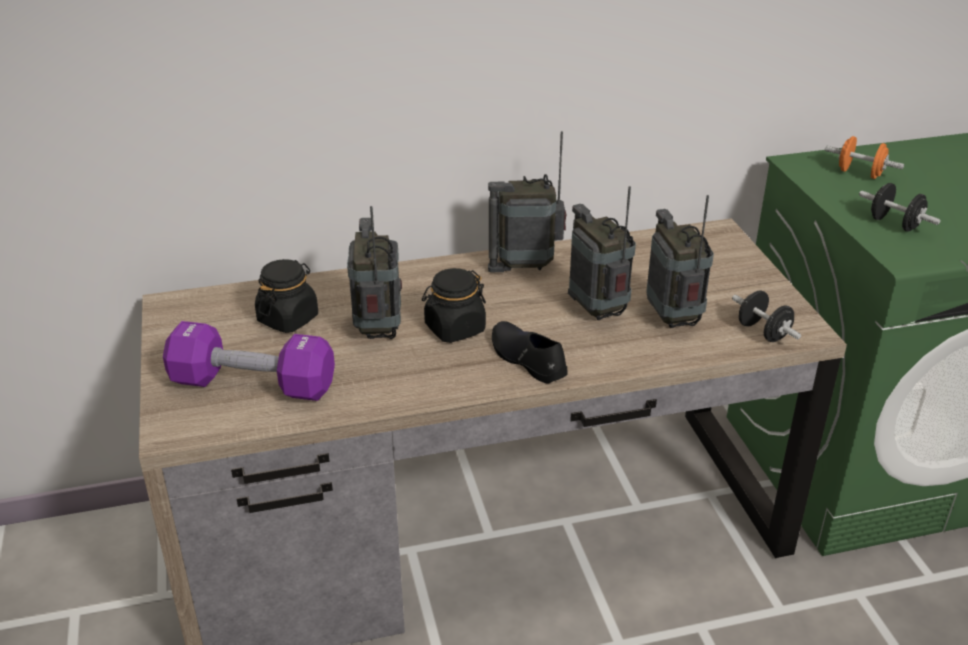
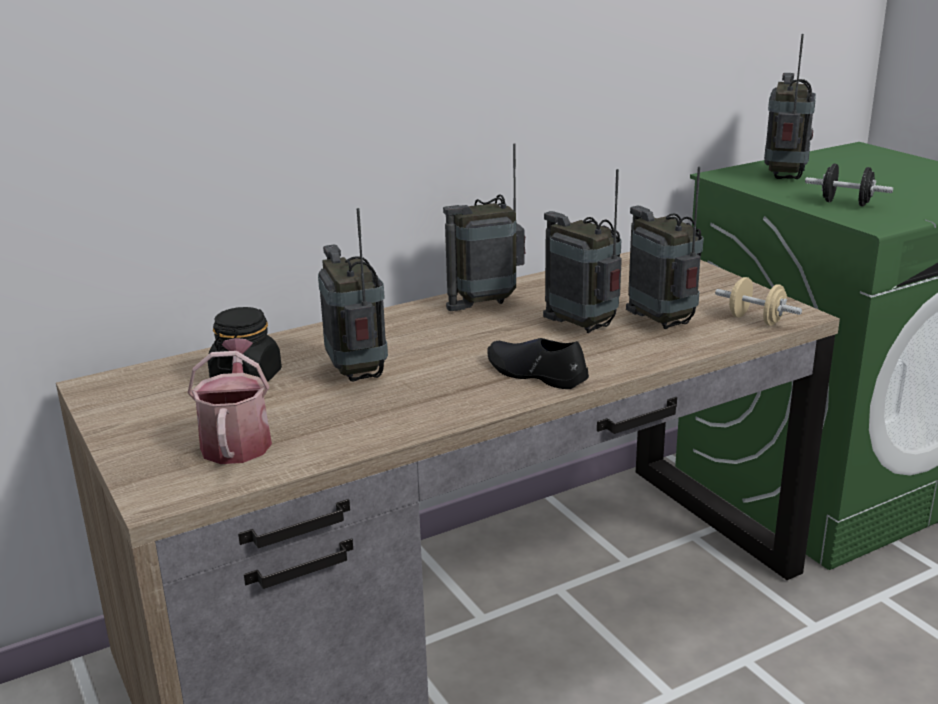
camera: 15 degrees left, 10 degrees down
(253, 384) = (237, 440): purple dumbbell -> watering can
(454, 329) = (441, 360): black jar -> none
(763, 332) = (756, 320): black dumbbell -> beige dumbbell
(859, 173) = (785, 176): orange dumbbell -> radio

